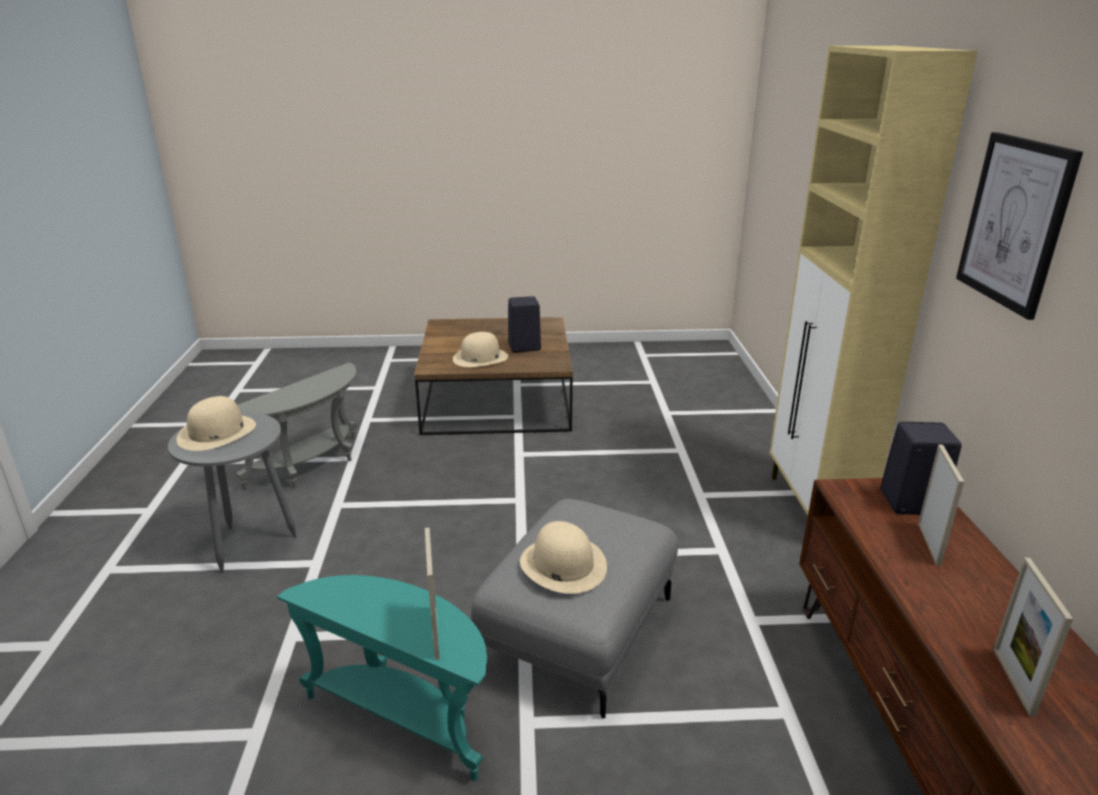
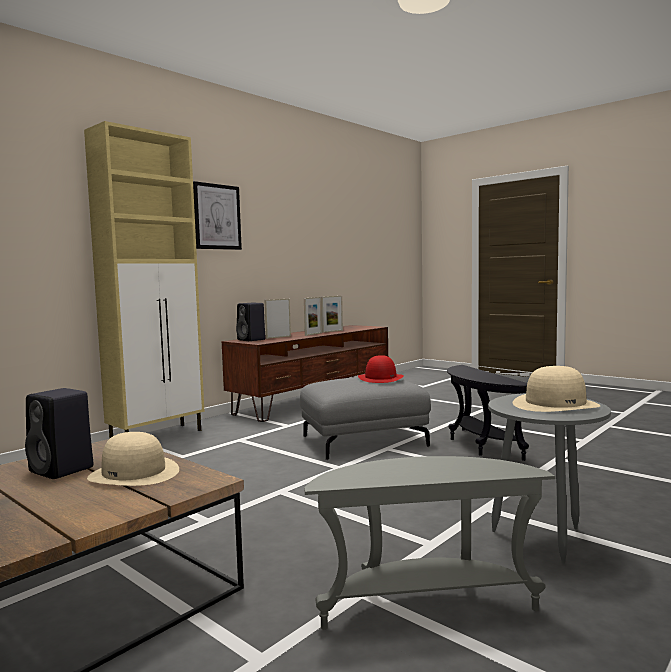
camera: 135 degrees left, 20 degrees down
(403, 717) = (479, 445): turquoise side table -> black side table
(435, 632) = (465, 370): picture frame -> picture frame (313, 334)
(562, 564) = (380, 378): beige hat -> red hat

